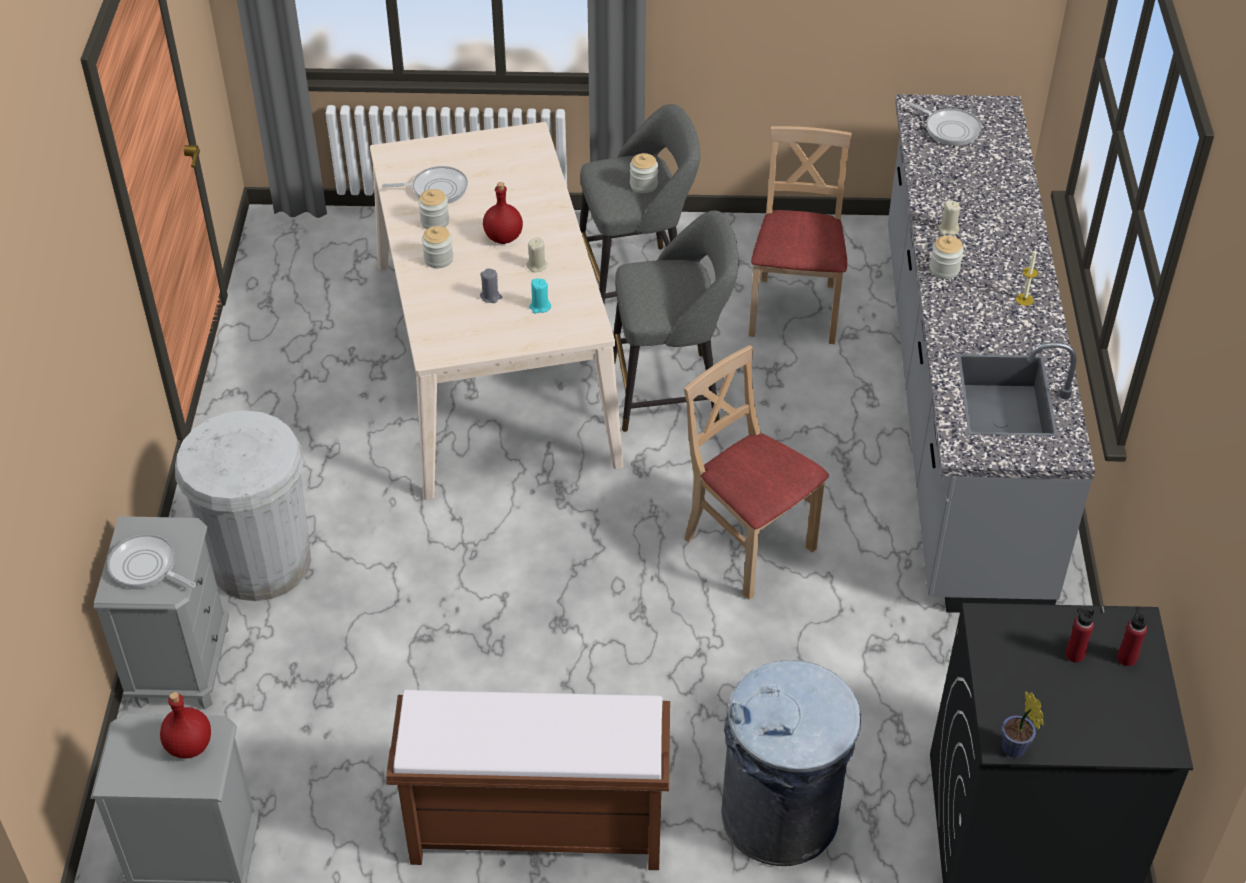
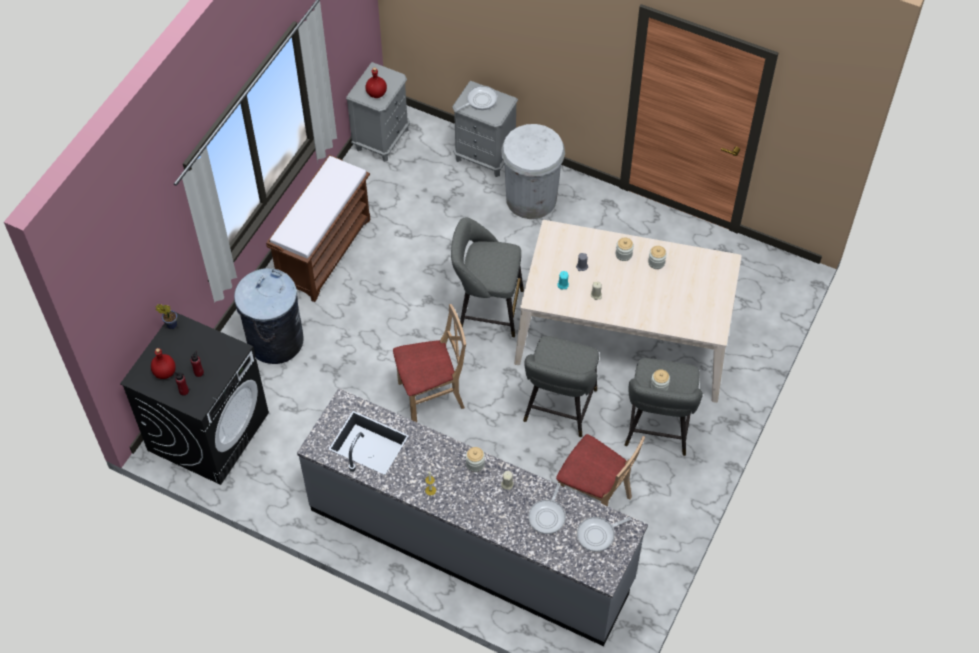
camera: 115 degrees right, 10 degrees up
(436, 189) = (685, 272): frying pan -> frying pan (548, 516)
(504, 237) = (627, 288): red bottle -> red bottle (165, 373)
(535, 538) = (486, 309): none -> grey stool

